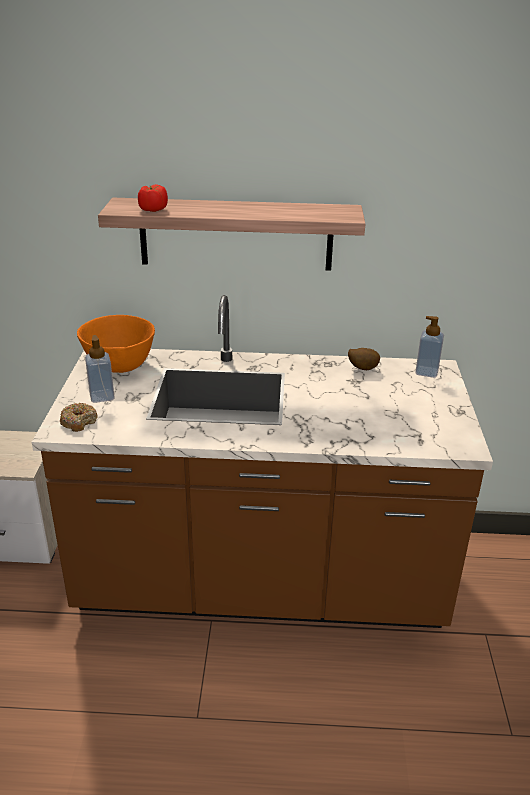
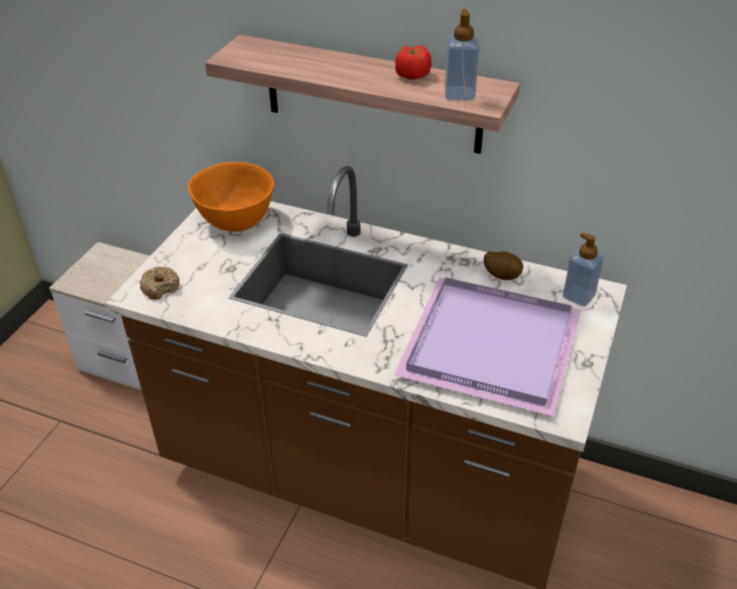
camera: 20 degrees right, 10 degrees up
(102, 396) = (198, 259): soap dispenser -> soap dispenser (459, 94)
(153, 209) = (268, 61): tomato -> tomato (412, 75)
(385, 412) = (494, 345): none -> purple tray

